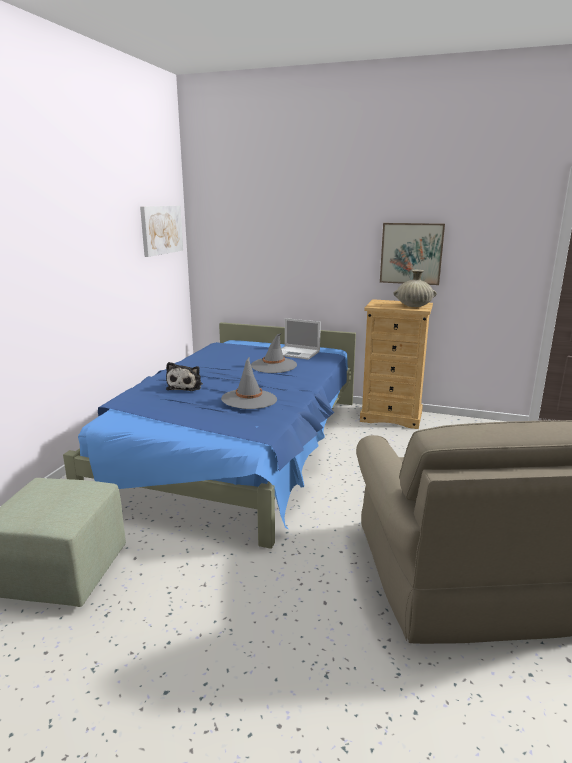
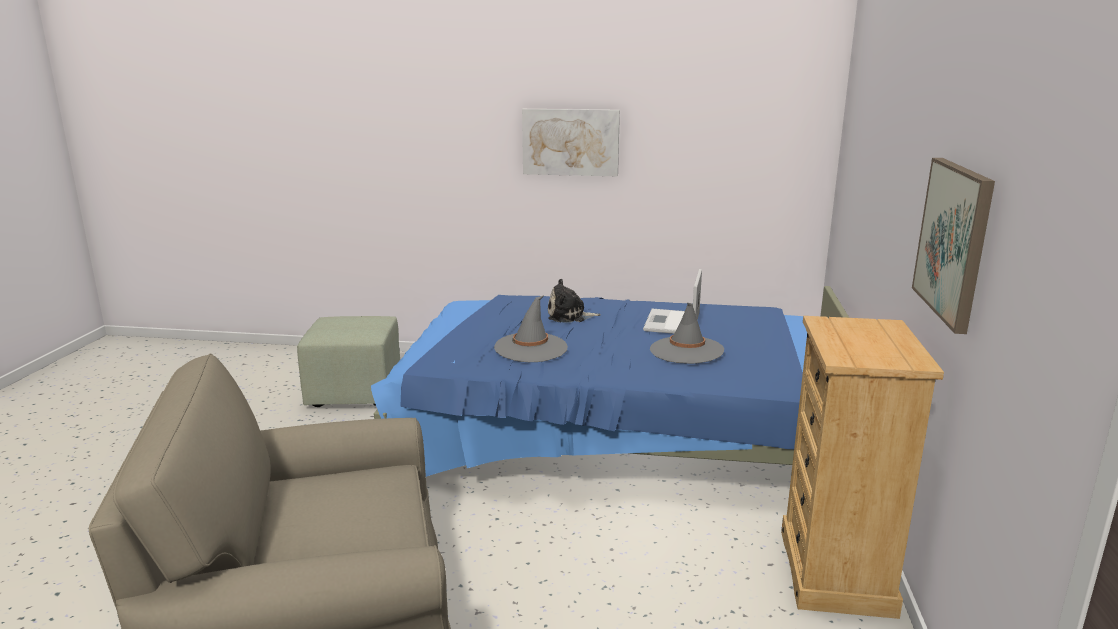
camera: 80 degrees right, 0 degrees up
(161, 230) = (761, 123): picture -> picture (570, 142)
(297, 353) = (774, 362): laptop -> laptop (672, 323)
(413, 306) = (868, 352): beige vase -> none

